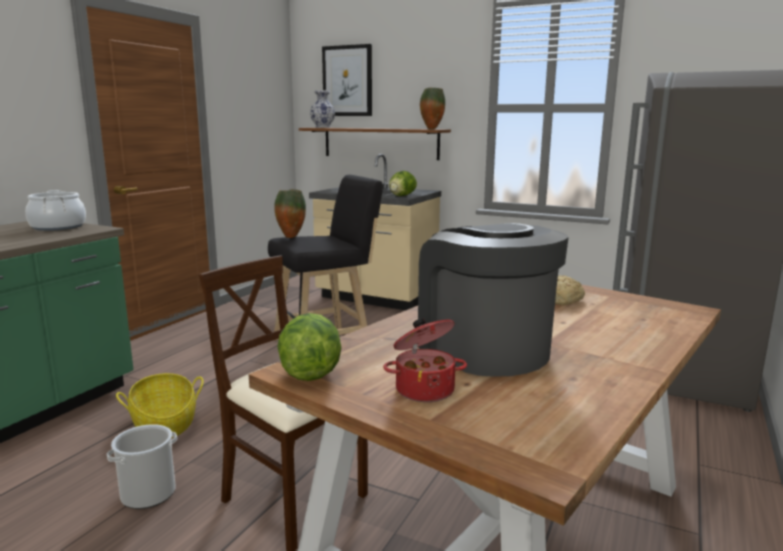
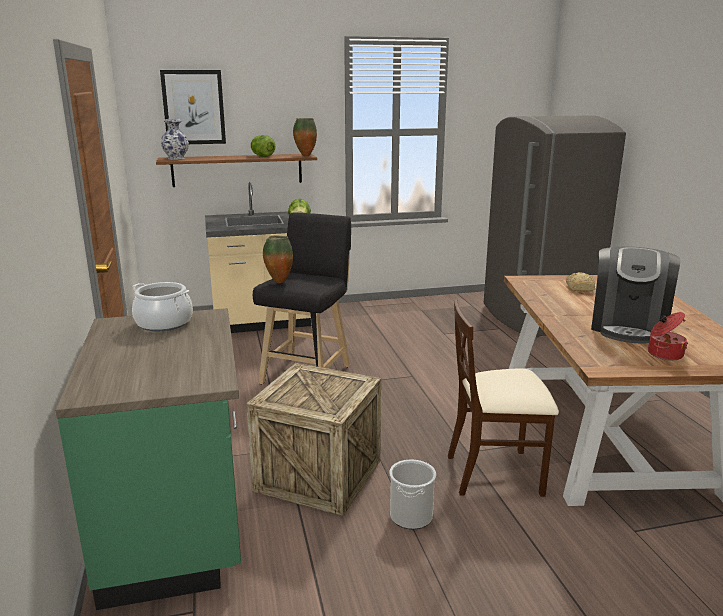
camera: 40 degrees left, 5 degrees up
(164, 423) = (318, 475): basket -> crate
(310, 373) = (608, 365): lettuce -> lettuce (262, 156)
(483, 349) = (628, 327): coffee machine -> coffee machine turned 90 degrees counterclockwise

